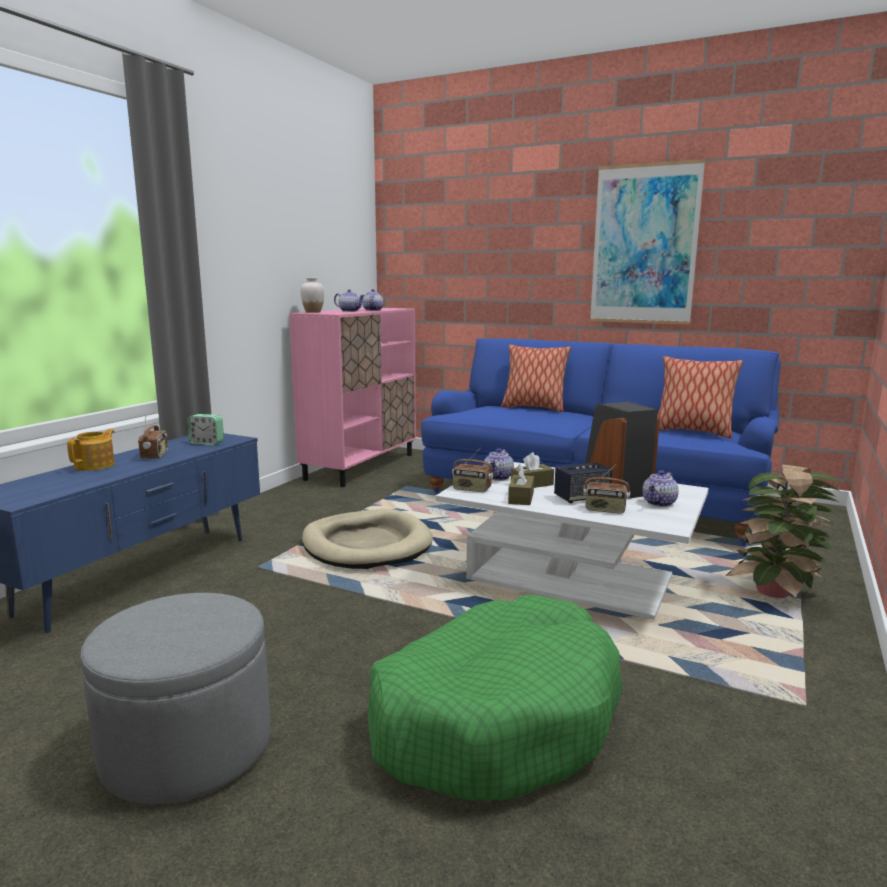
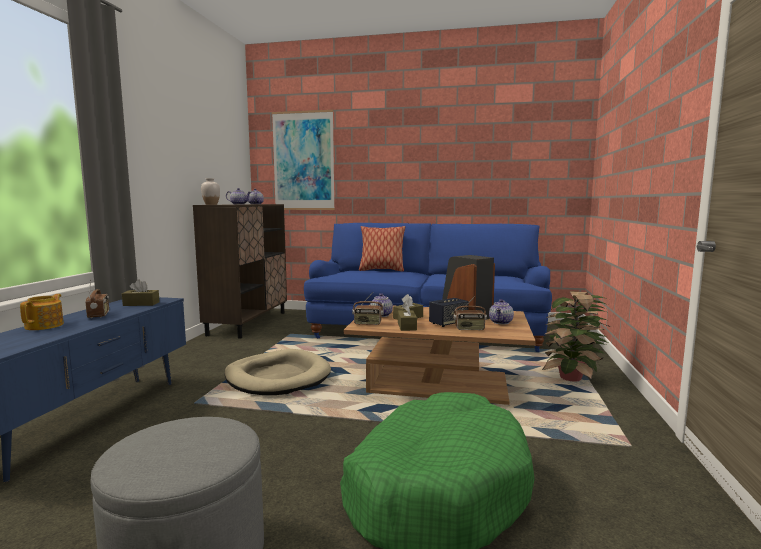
camera: 15 degrees left, 5 degrees down
(206, 443) = (141, 304): alarm clock -> brown tissue box
(361, 466) = (248, 323): pink cabinet -> brown cabinet
(570, 578) = (438, 384): white coffee table -> brown coffee table
(644, 245) = (445, 158): picture -> picture (303, 161)
(692, 432) = (497, 278): pillow -> none

